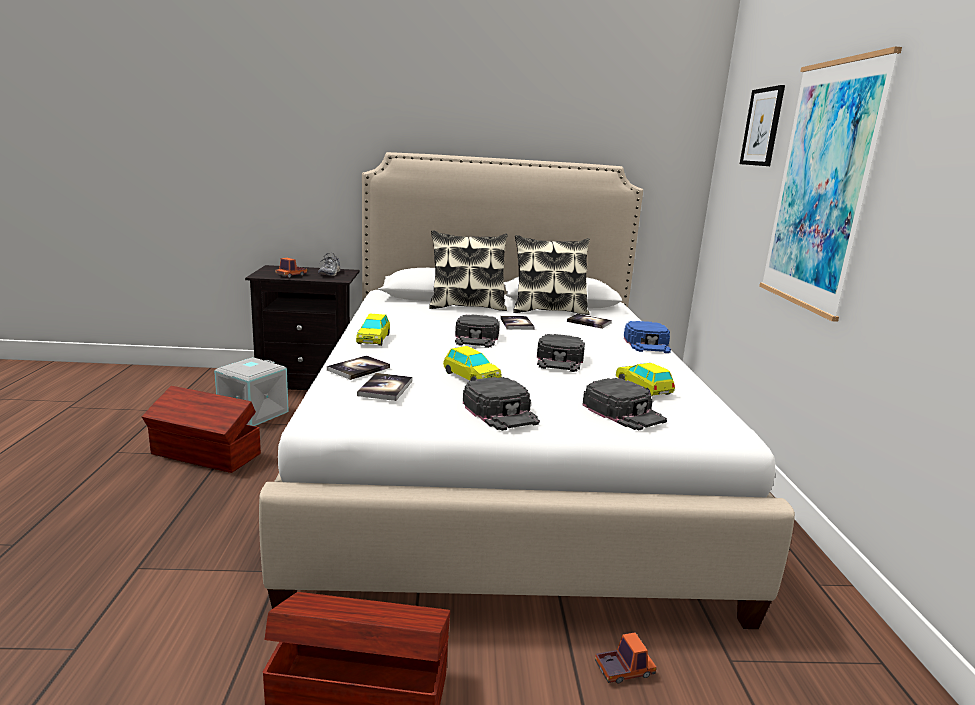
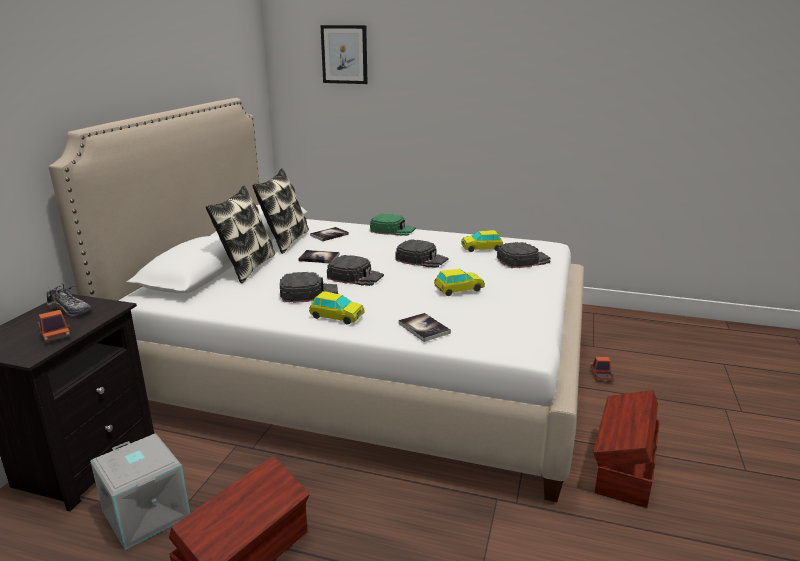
camera: 70 degrees left, 5 degrees up
(385, 388) = (479, 320): book -> none
(501, 412) = (522, 291): black cap -> black cap (308, 293)
(647, 344) = (392, 230): blue cap -> green cap
(821, 187) = (438, 96): picture -> none

